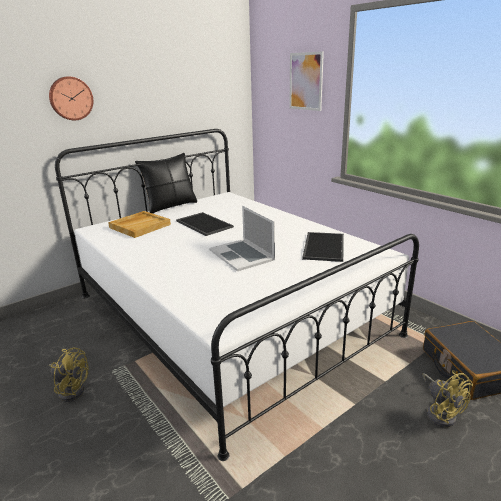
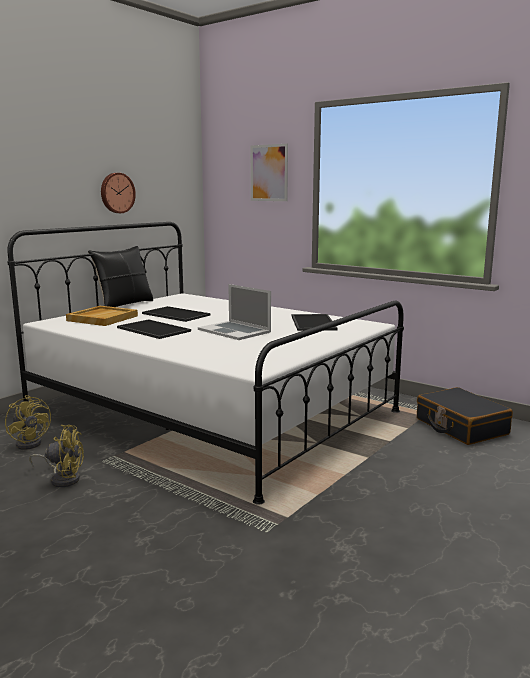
camera: 15 degrees left, 10 degrees down
(71, 98) = (27, 177): wall clock -> wall clock (116, 193)
(169, 247) = (152, 329): none -> tray
(440, 412) = (445, 455): yellow fan -> yellow fan (31, 442)

